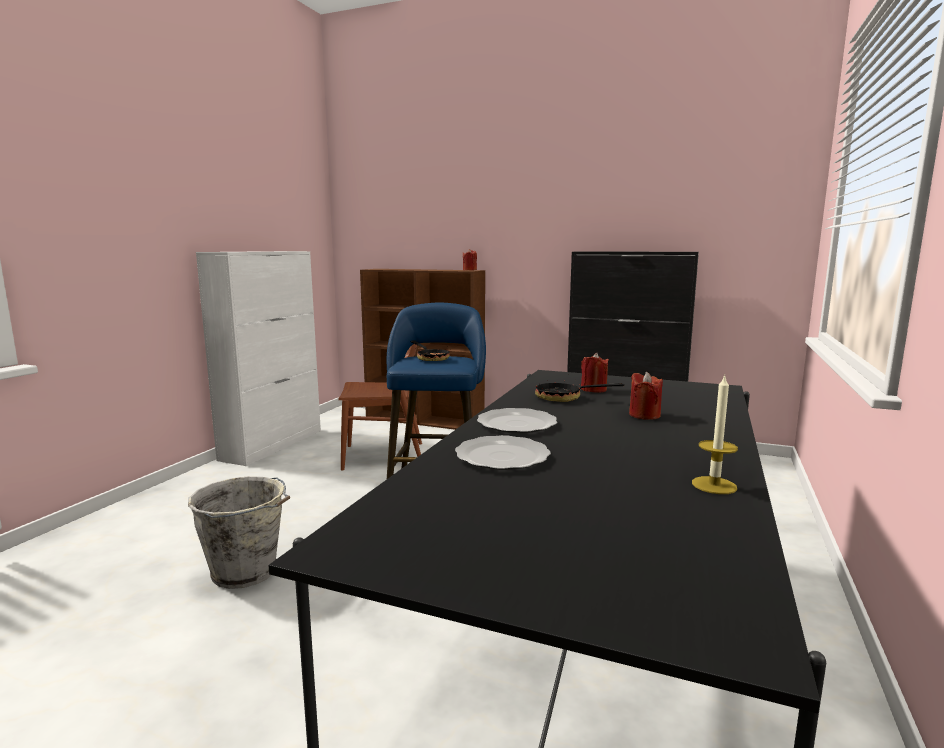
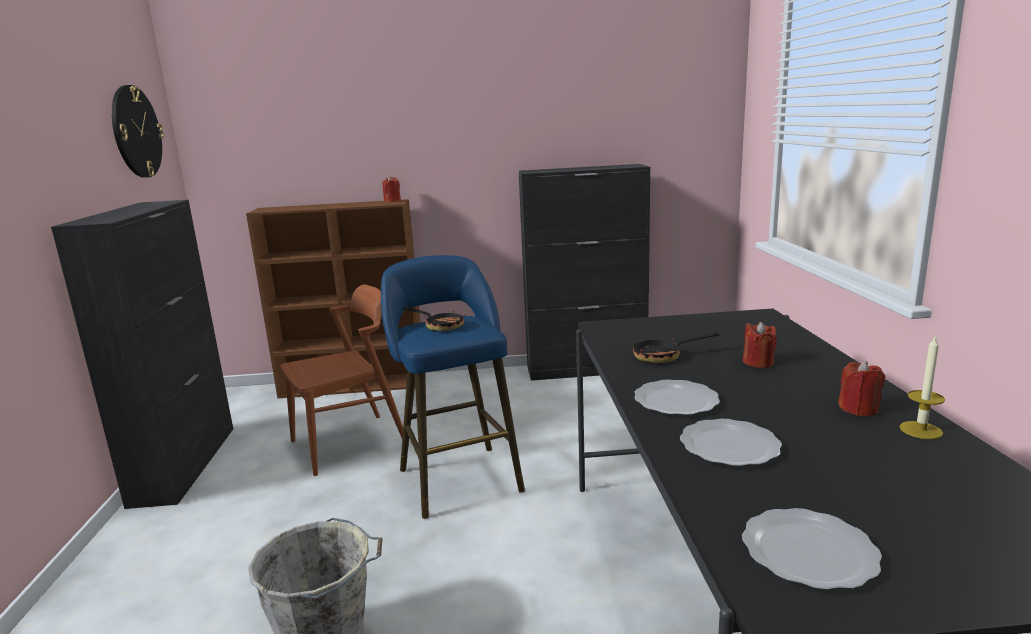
camera: 25 degrees left, 5 degrees up
(273, 444) = (185, 464): white cabinet -> black cabinet
(291, 202) = (136, 132): none -> wall clock
(426, 528) = (809, 553): none -> plate
(593, 389) = (669, 339): red candle -> red candle (858, 409)

